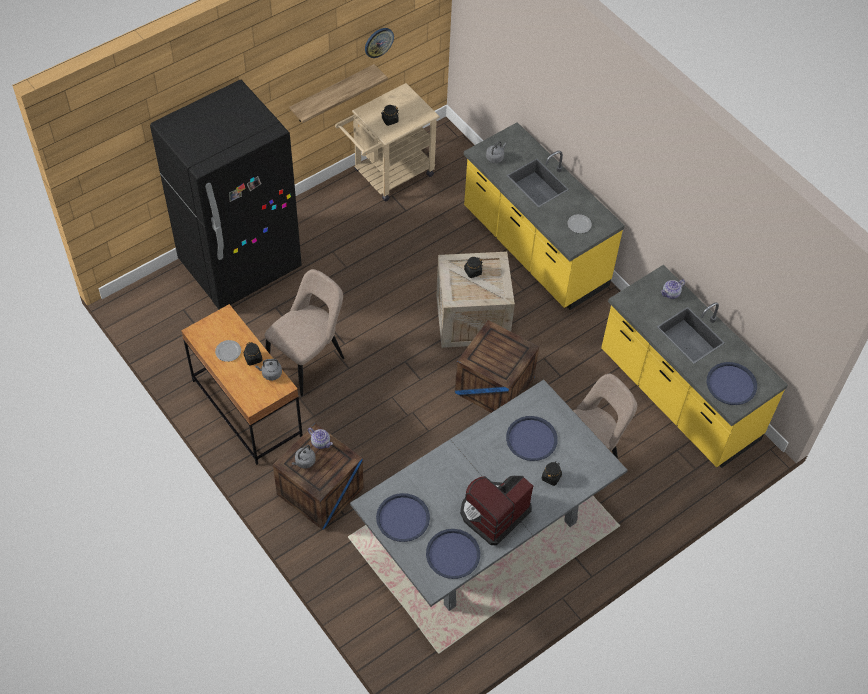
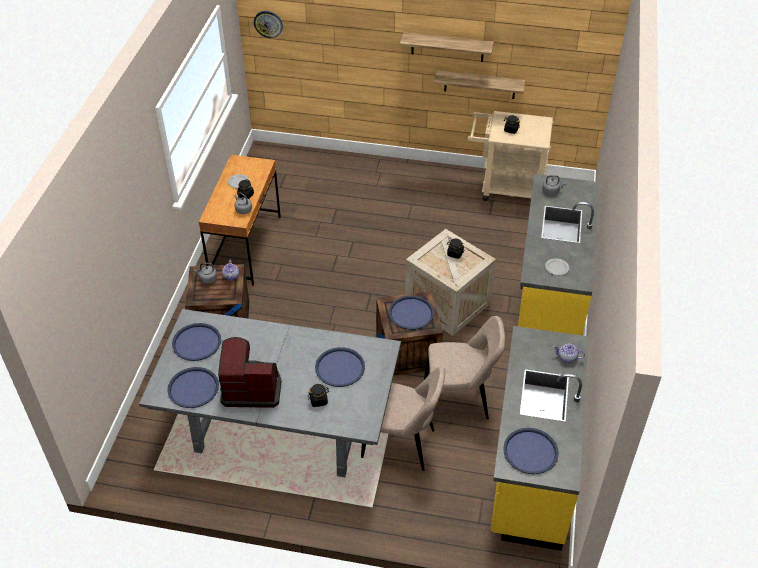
camera: 50 degrees right, 10 degrees down
(240, 265) = (348, 174): black fridge -> none
(296, 78) = (447, 47): none -> shelf
(308, 361) = (314, 250): beige chair -> beige chair (459, 400)
(378, 42) = (533, 60): wall clock -> wall clock (268, 23)
(498, 350) = (411, 313): none -> blue tray

